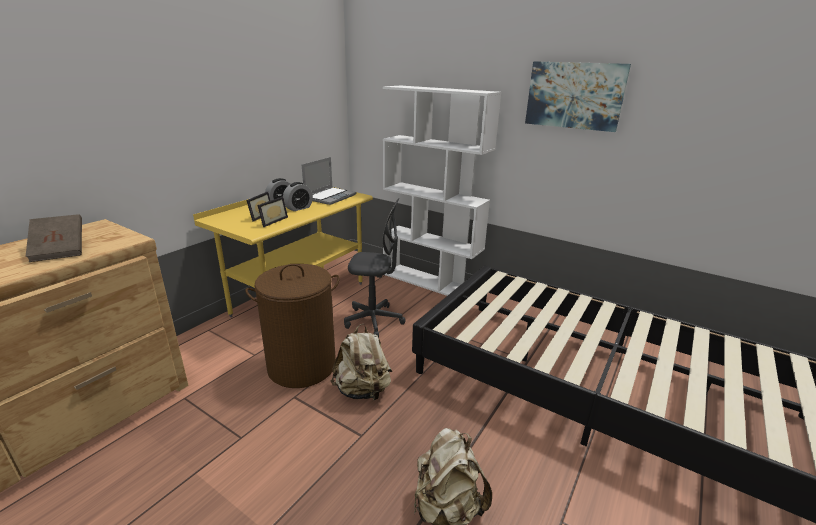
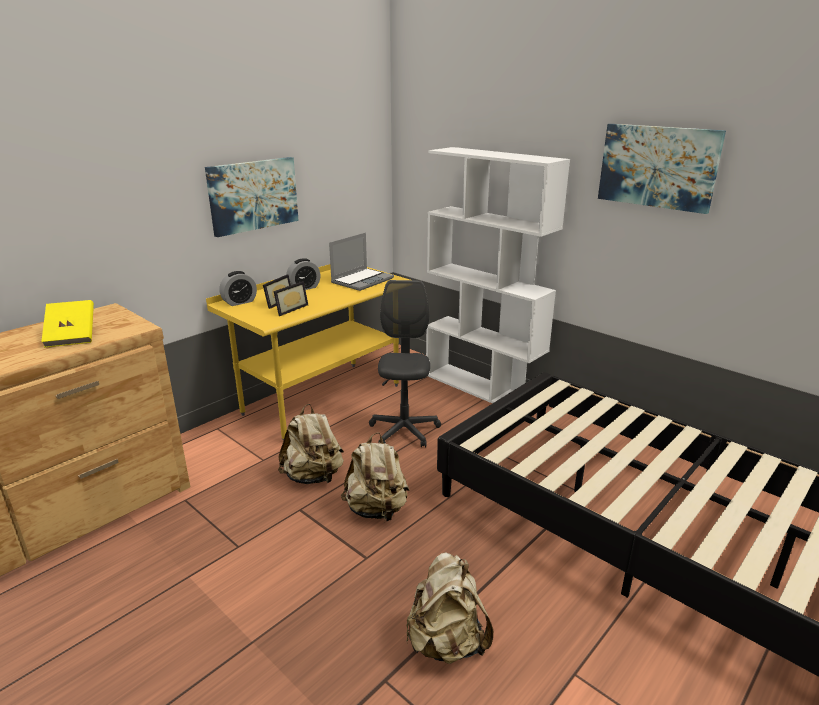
camera: 10 degrees right, 0 degrees up
(60, 250) = (72, 336): brown book -> yellow book
(232, 122) = (253, 195): none -> picture
(298, 208) = (322, 294): alarm clock -> alarm clock (239, 302)
(302, 366) = (313, 476): brown laundry basket -> beige backpack
(374, 320) = (404, 431): grey office chair -> grey office chair turned 105 degrees counterclockwise

